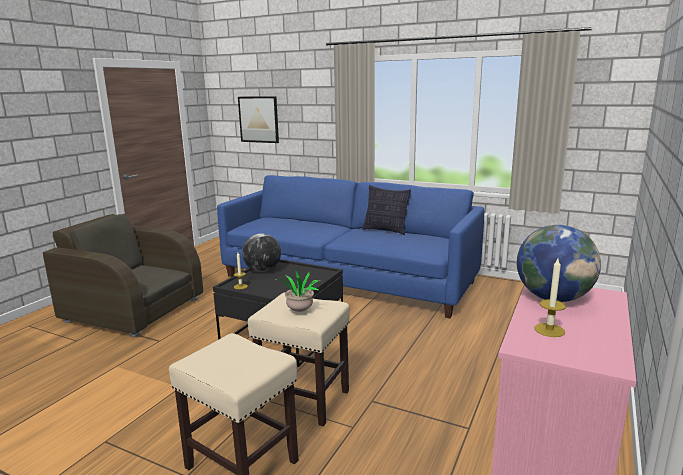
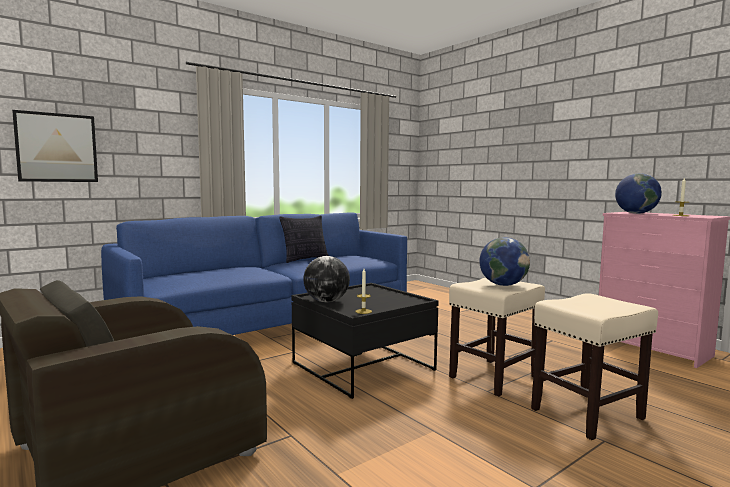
camera: 65 degrees left, 10 degrees down
(298, 312) = (503, 285): potted plant -> globe

